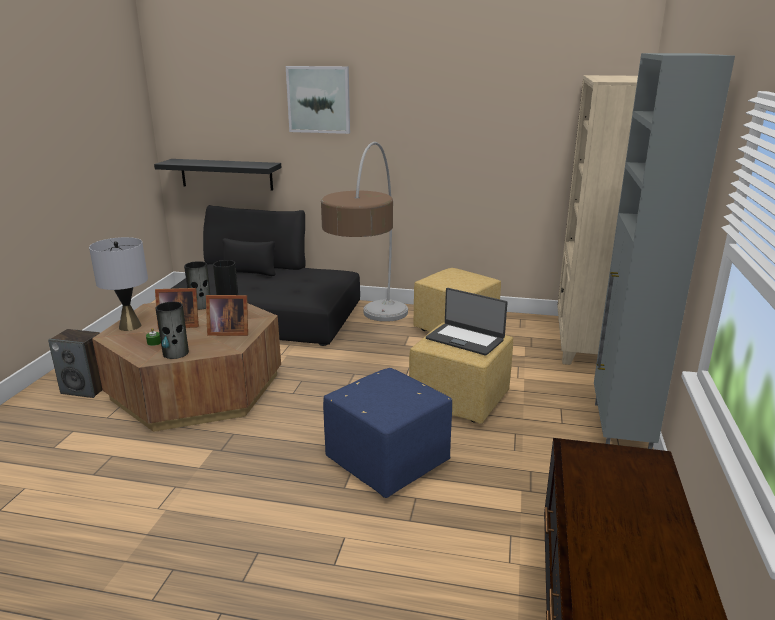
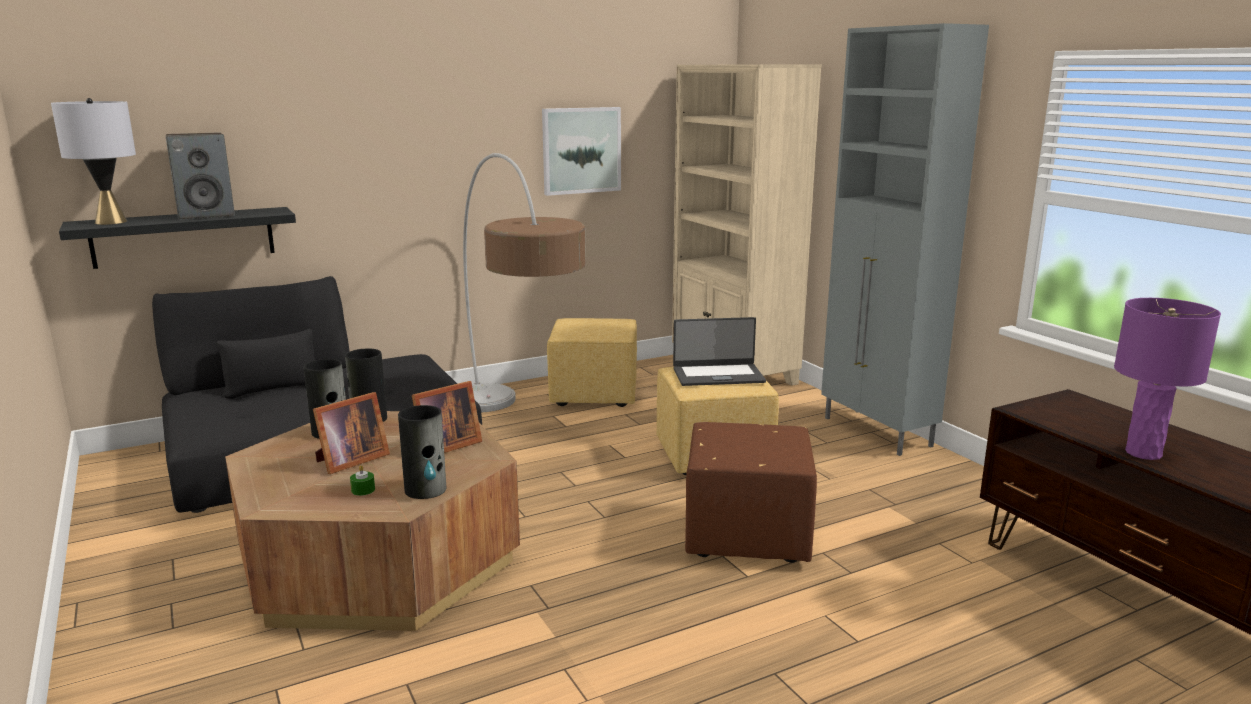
camera: 40 degrees left, 5 degrees down
(86, 389) = (187, 633): speaker -> speaker (206, 215)
(130, 326) = (274, 486): grey table lamp -> grey table lamp (111, 222)
(319, 99) = (345, 105): picture -> picture (581, 150)
(389, 462) = (747, 535): blue ottoman -> brown ottoman
(592, 533) = (1144, 453): none -> purple table lamp

